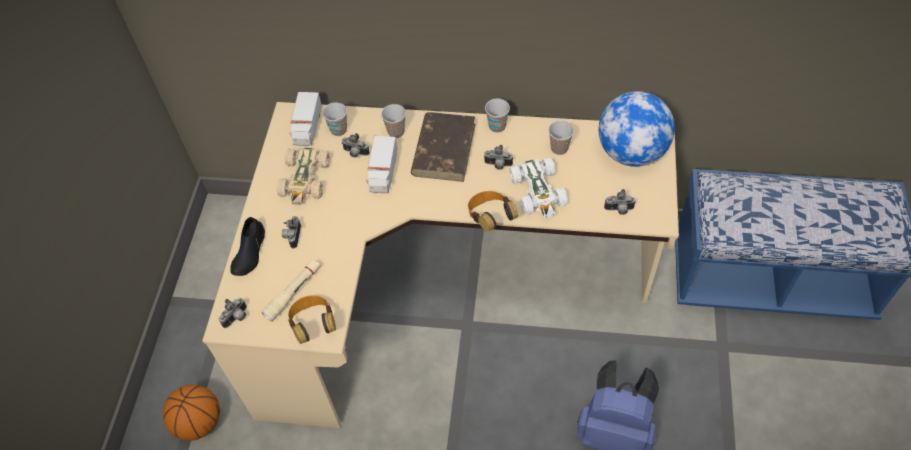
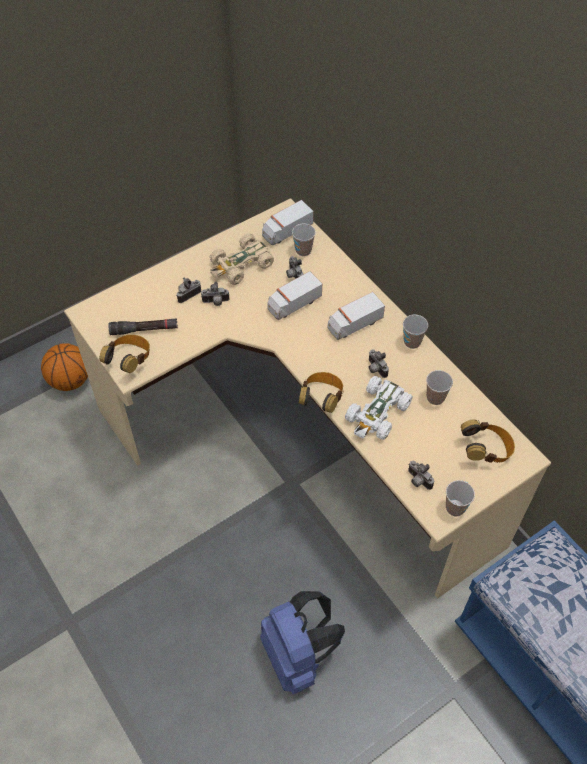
camera: 45 degrees right, 0 degrees up
(237, 318) = (96, 315): camera -> camera (216, 302)
(249, 252) = (152, 281): black shoe -> none
(293, 292) = (144, 330): beige flashlight -> black flashlight
(396, 132) = (338, 284): cup -> cup (455, 508)
(444, 149) = (354, 324): brown book -> toy truck
(631, 152) = (486, 450): globe -> headphones

